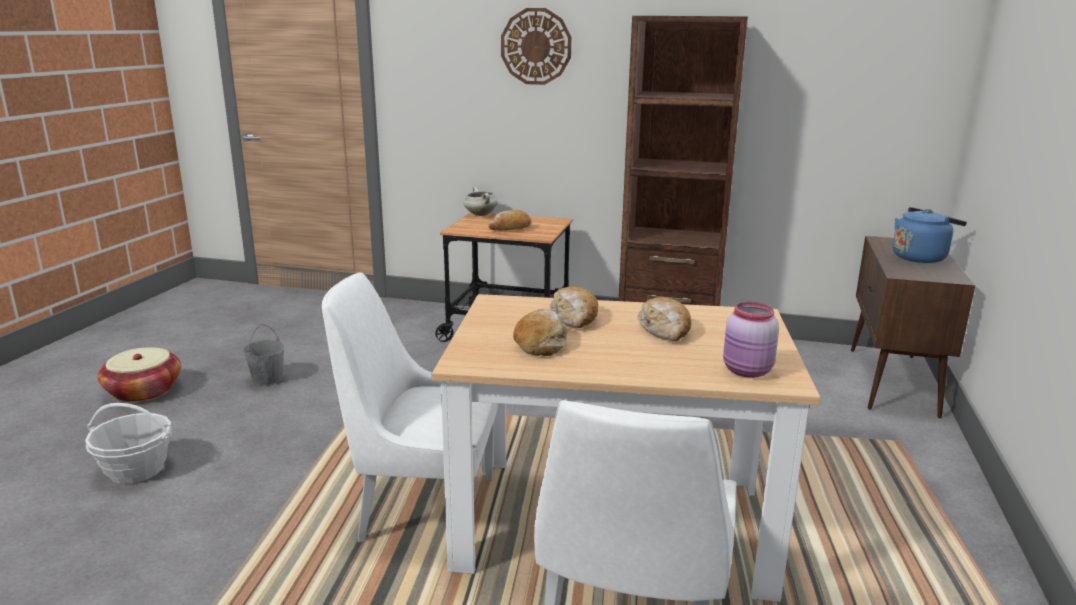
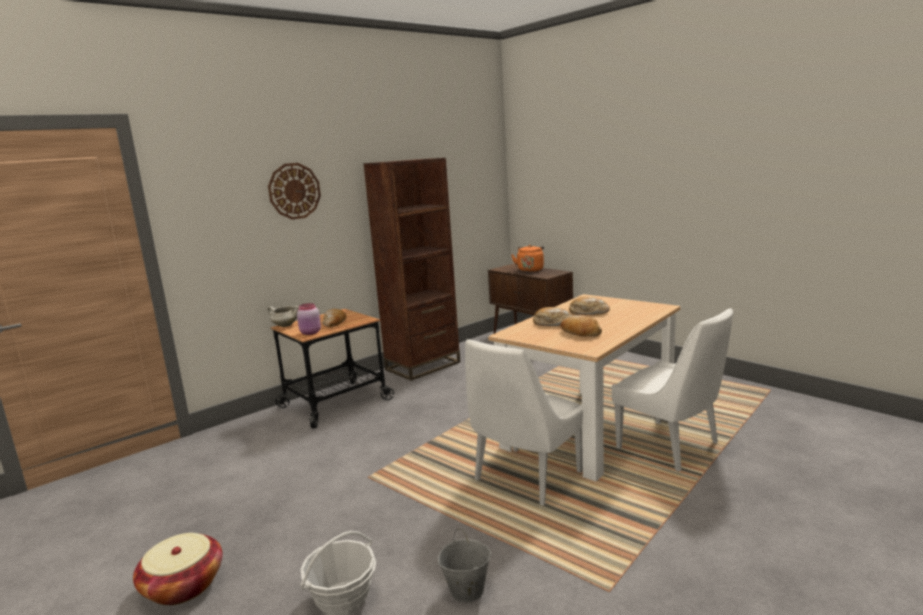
camera: 55 degrees left, 5 degrees down
(267, 379) = (264, 511): grey bucket -> grey bucket (466, 590)
(747, 371) = (648, 309): pink jar -> pink jar (311, 333)
(921, 257) = (530, 270): blue kettle -> orange kettle

